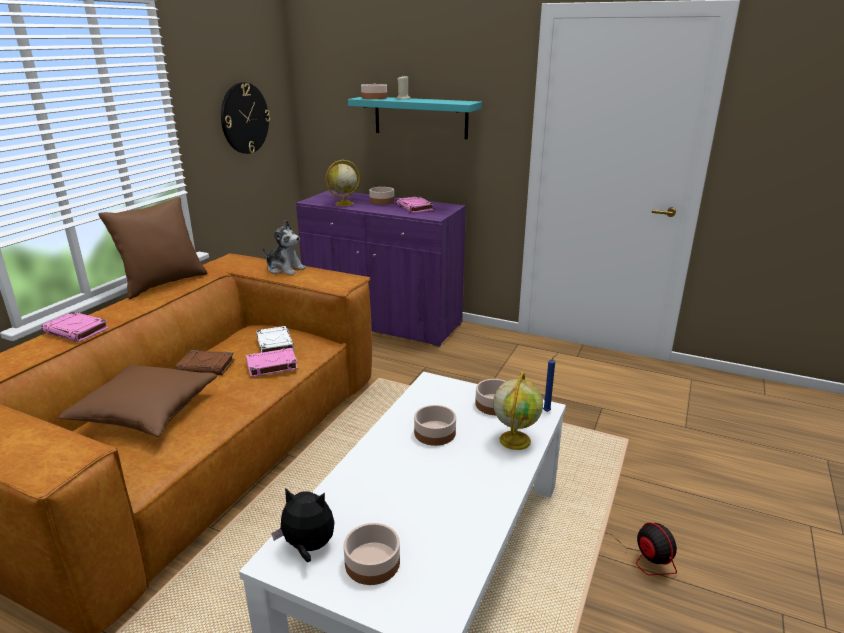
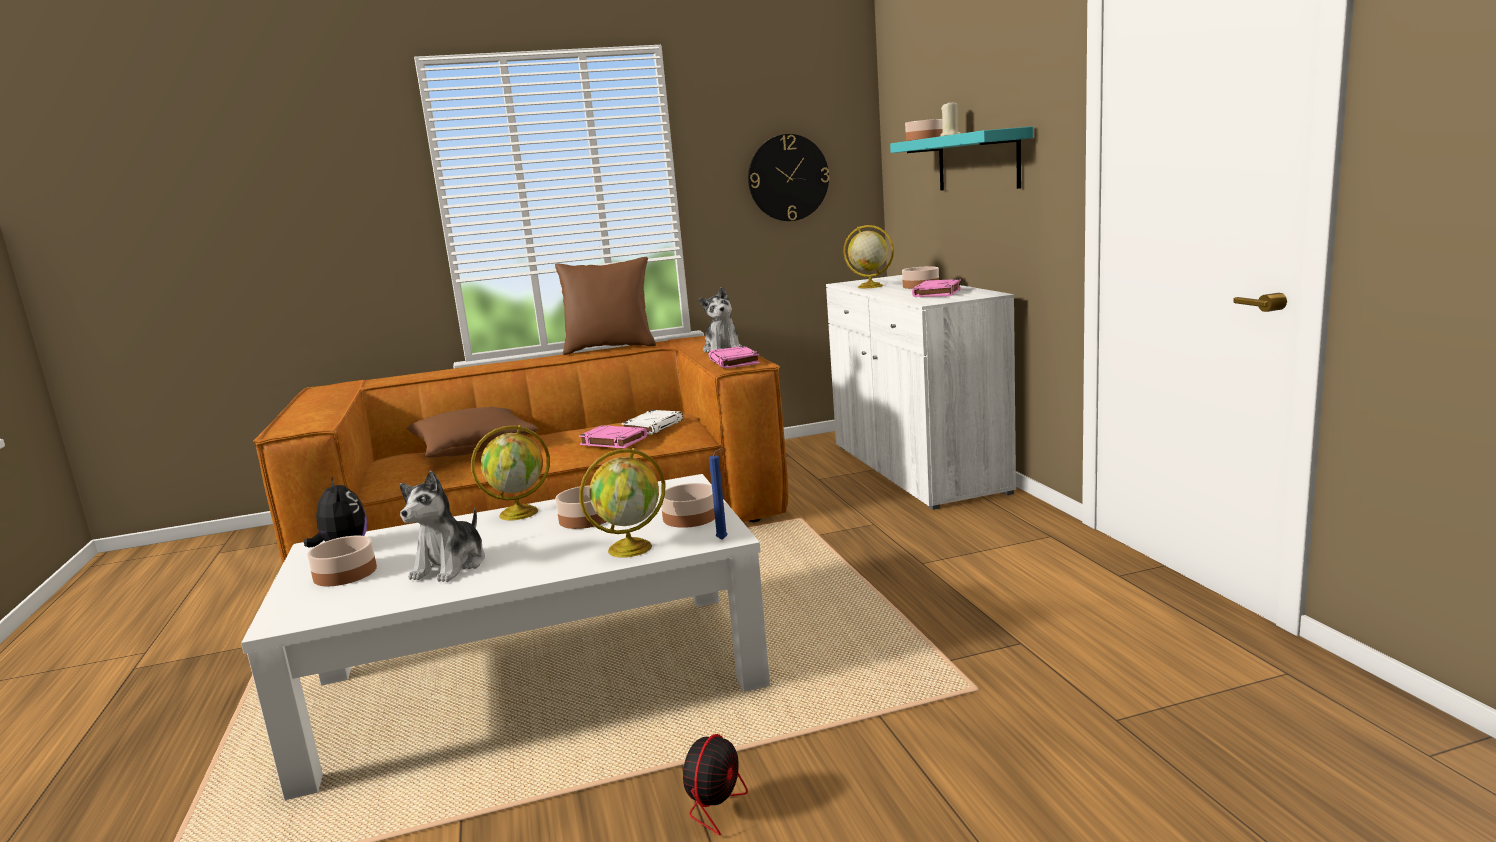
camera: 50 degrees right, 10 degrees down
(77, 331) = (484, 367): pink book -> pink book (734, 362)
(207, 366) = (571, 430): brown book -> none
(376, 449) = (520, 513): none -> globe
(383, 322) = (916, 468): purple cabinet -> white cabinet
(438, 510) = (451, 566): none -> plush toy

